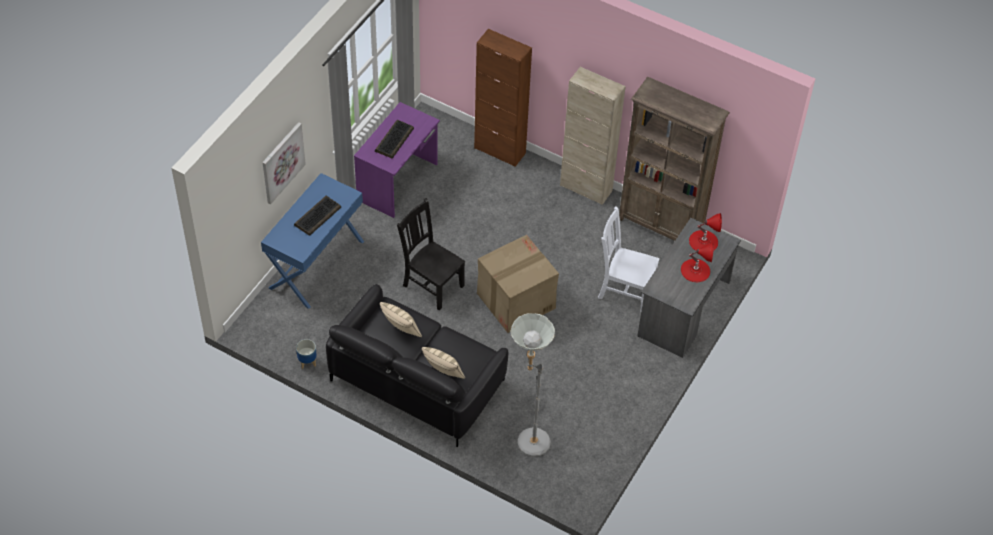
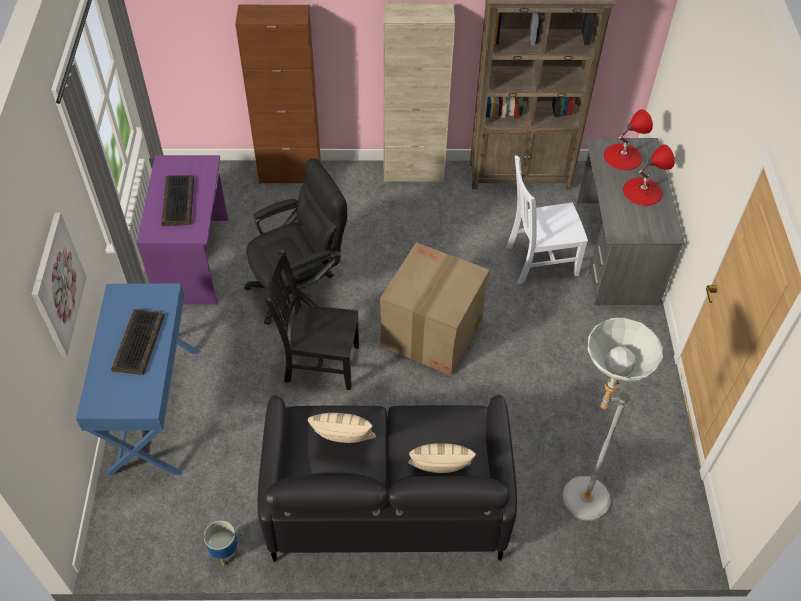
camera: 30 degrees left, 0 degrees up
(452, 233) = (300, 289): none -> black office chair

